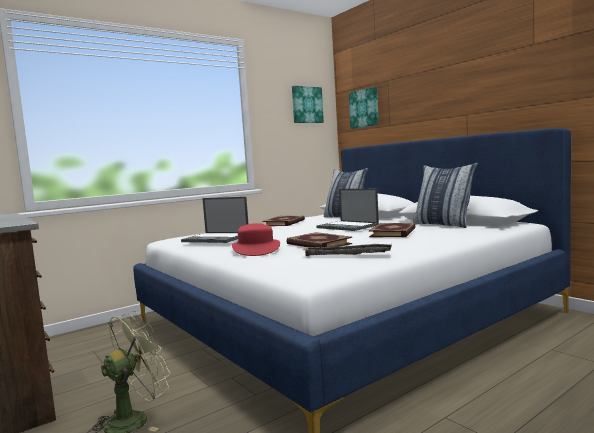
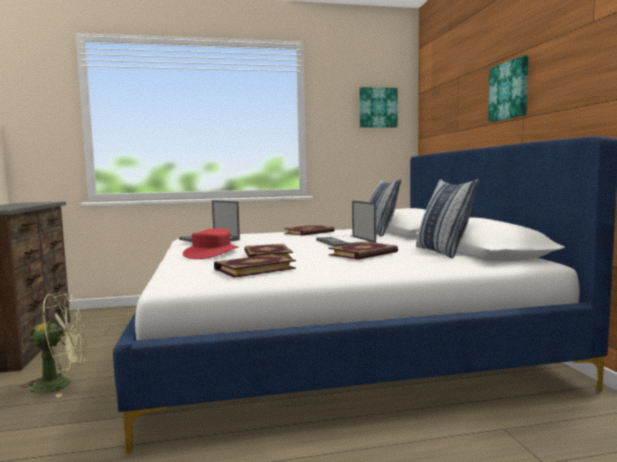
camera: 25 degrees right, 0 degrees up
(347, 254) = (254, 268): tray -> book
(364, 108) = (438, 110): picture -> picture (509, 90)

